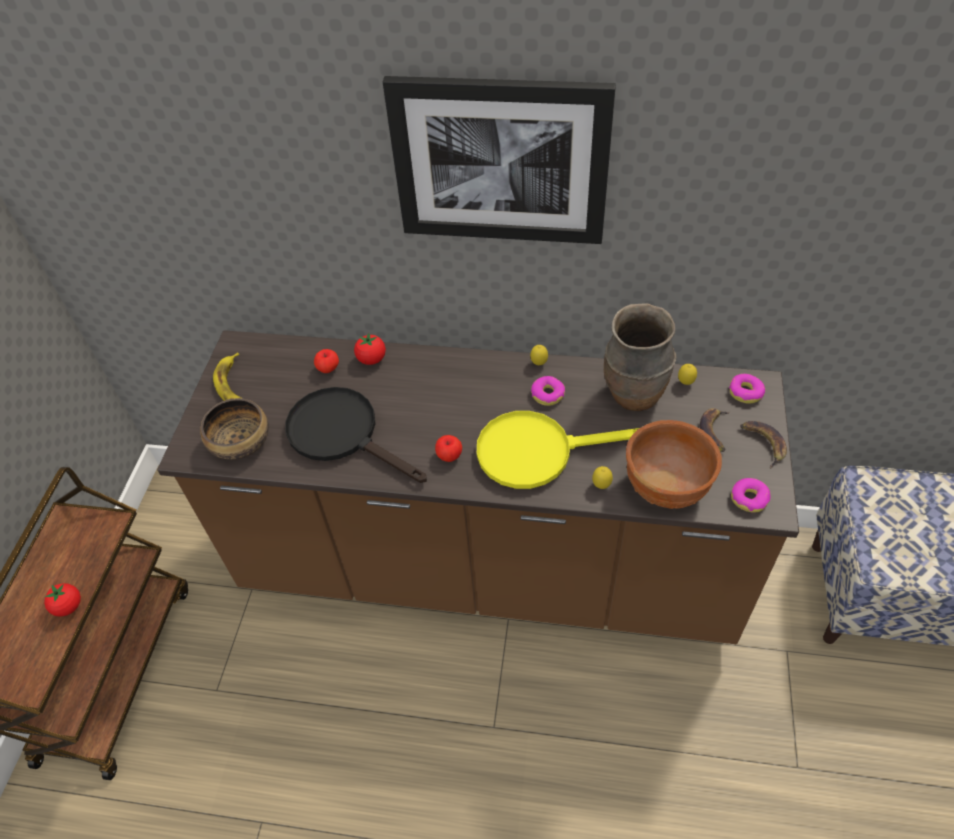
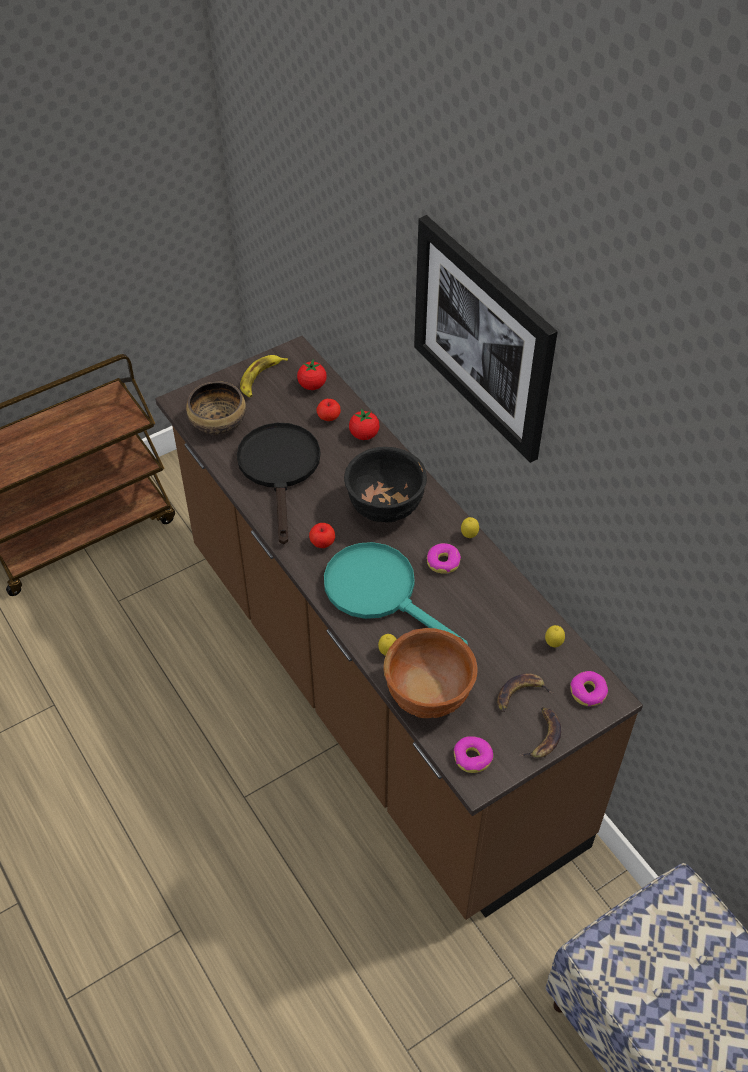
camera: 45 degrees right, 0 degrees up
(69, 606) = (56, 451): tomato -> tomato (312, 385)
(457, 394) = (384, 507): none -> black bowl
(537, 451) = (380, 592): yellow frying pan -> turquoise frying pan
(634, 396) = (501, 618): brown vase -> none

